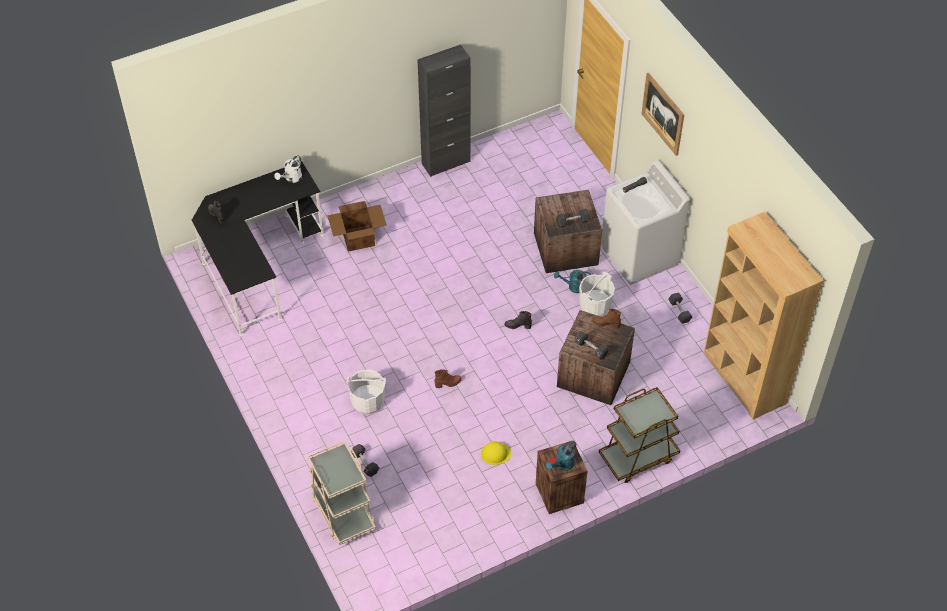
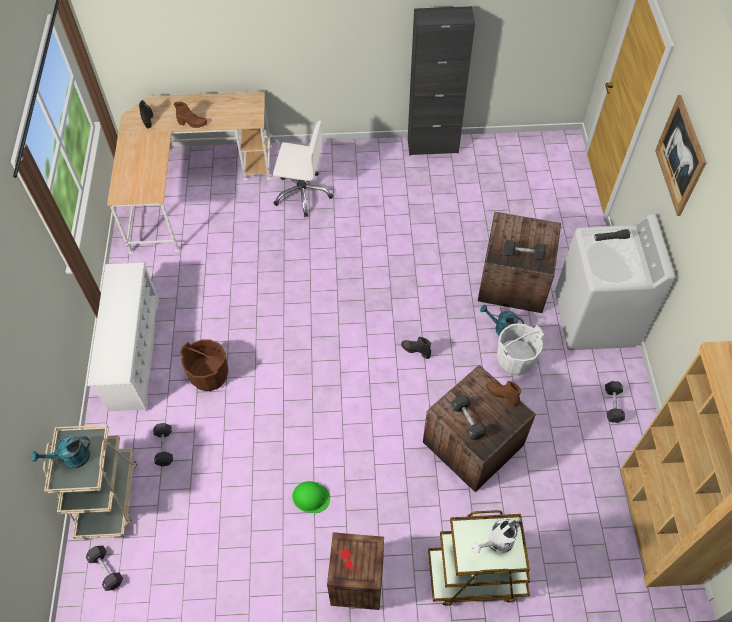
camera: 25 degrees right, 5 degrees up
(256, 264) = (189, 186): black desk -> beige desk
(291, 178) = (243, 105): white watering can -> white watering can (496, 543)
(296, 408) = (133, 353): none -> white shoe rack
(359, 238) = (302, 194): cardboard box -> white office chair
(367, 402) = (209, 375): white bucket -> brown bucket
(374, 557) = (106, 570): none -> black dumbbell
(448, 383) = (304, 388): brown boot -> brown boot (192, 124)
(495, 453) = (310, 497): yellow hard hat -> green hard hat
(562, 465) = (352, 567): turquoise watering can -> turquoise watering can (71, 459)

